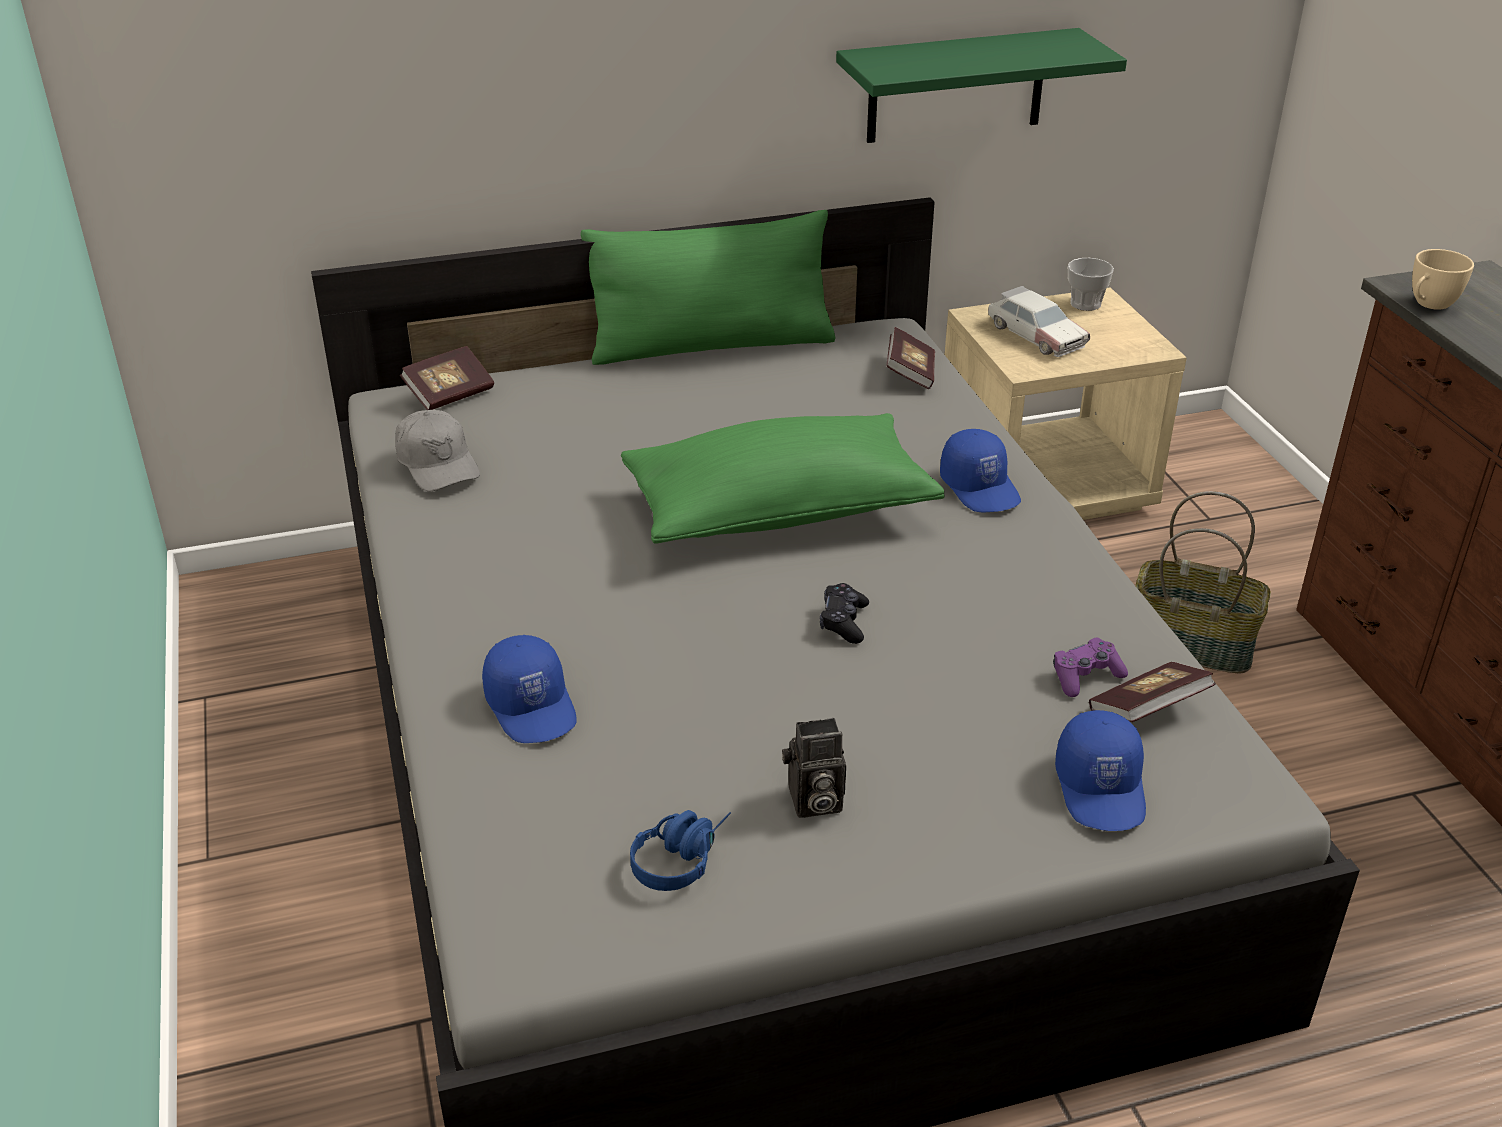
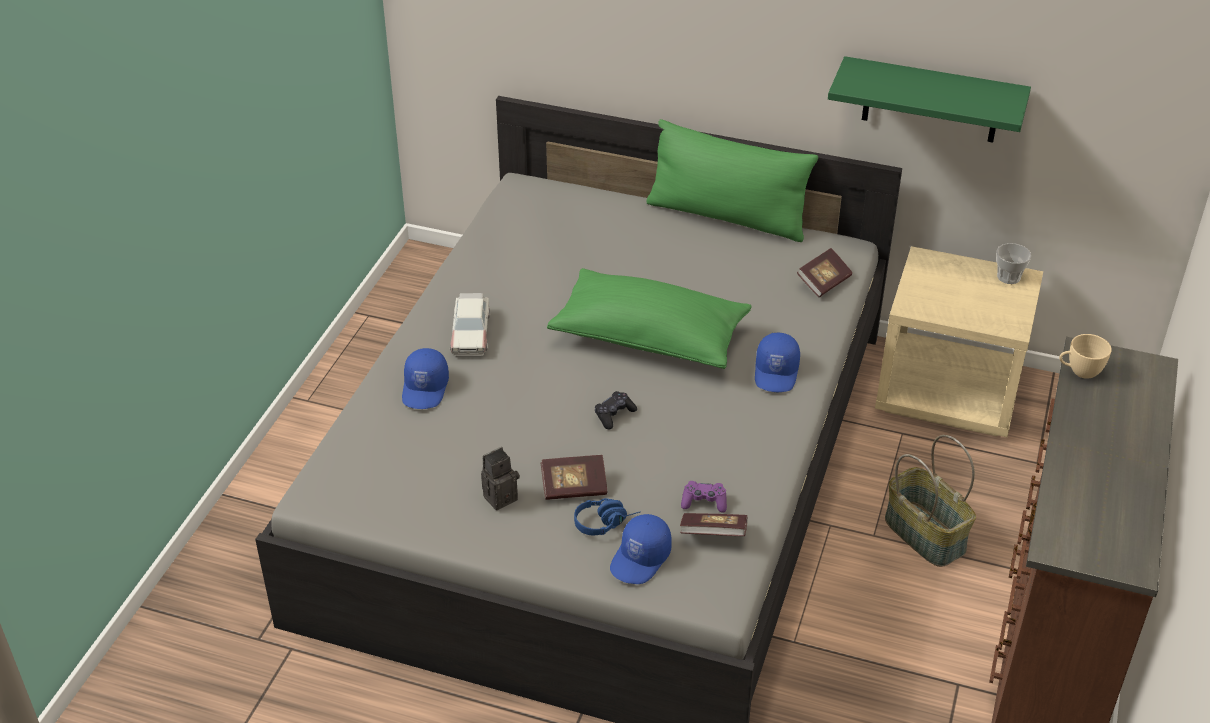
camera: 35 degrees right, 5 degrees up
(438, 464) = (504, 235): grey cap -> none
(449, 394) = (551, 193): book -> book (574, 487)
(682, 857) = (419, 491): blue headphones -> blue headphones (606, 522)
(813, 802) = (500, 496): camera -> camera turned 120 degrees clockwise
(1035, 335) = (945, 286): toy car -> toy car (470, 332)

